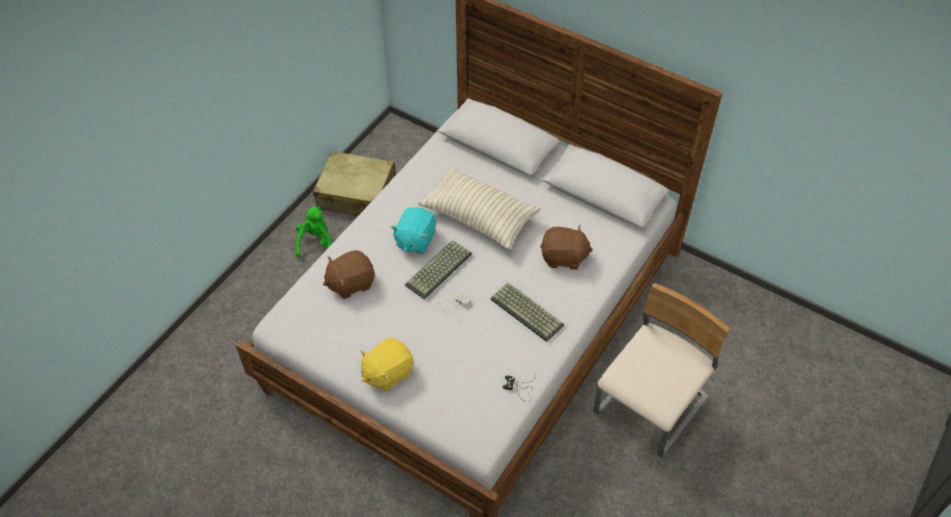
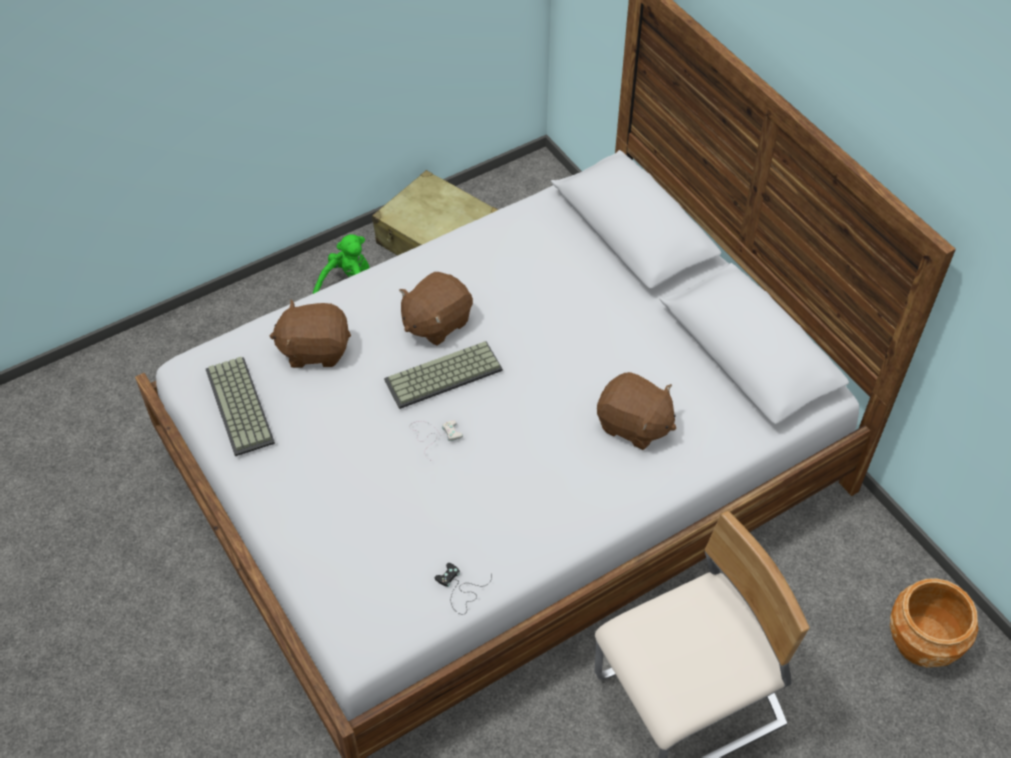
camera: 25 degrees right, 0 degrees up
(387, 373) = (290, 491): yellow plush toy -> none
(415, 240) = (436, 322): turquoise plush toy -> brown plush toy
(479, 217) = (544, 322): pillow -> none
(528, 312) = (535, 484): keyboard -> keyboard (242, 406)
(753, 322) = (922, 641): none -> brown planter

